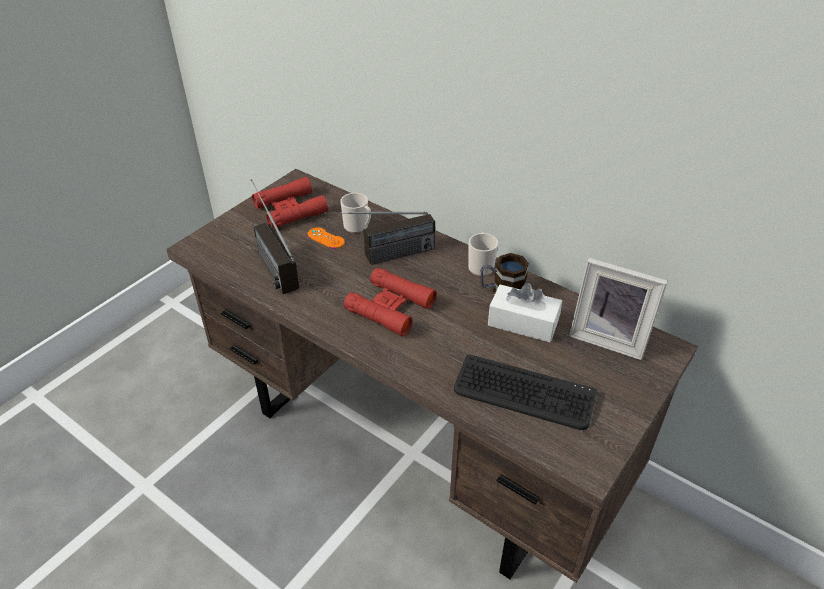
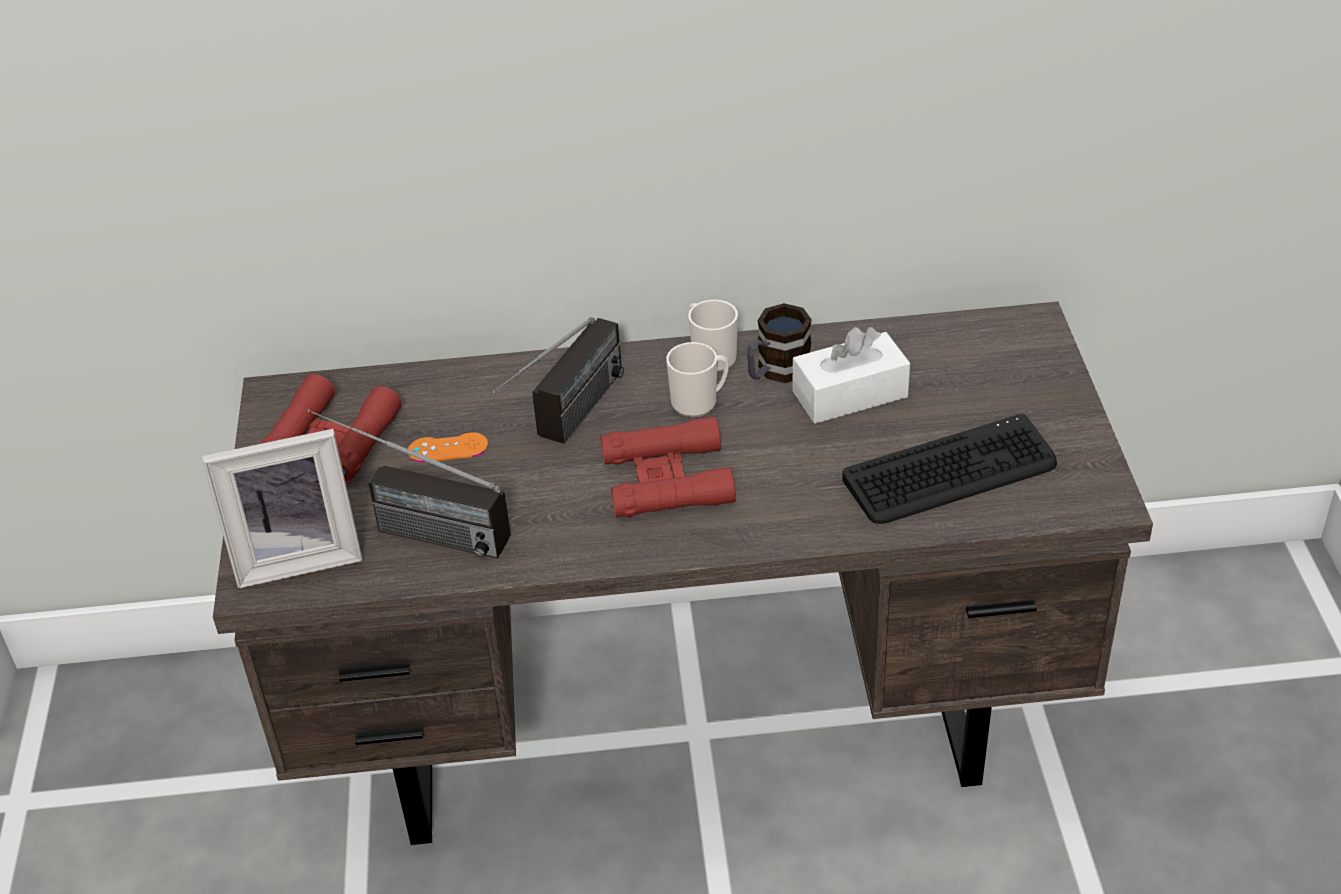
camera: 40 degrees left, 0 degrees up
(358, 227) = (473, 405): mug -> mug (699, 402)
(608, 338) = (962, 351): picture frame -> picture frame (297, 556)

